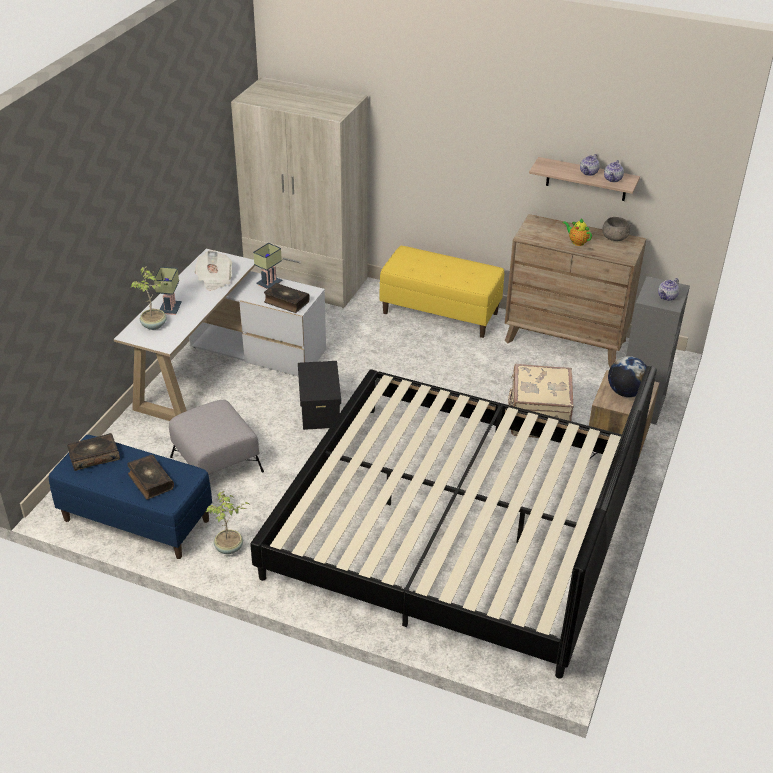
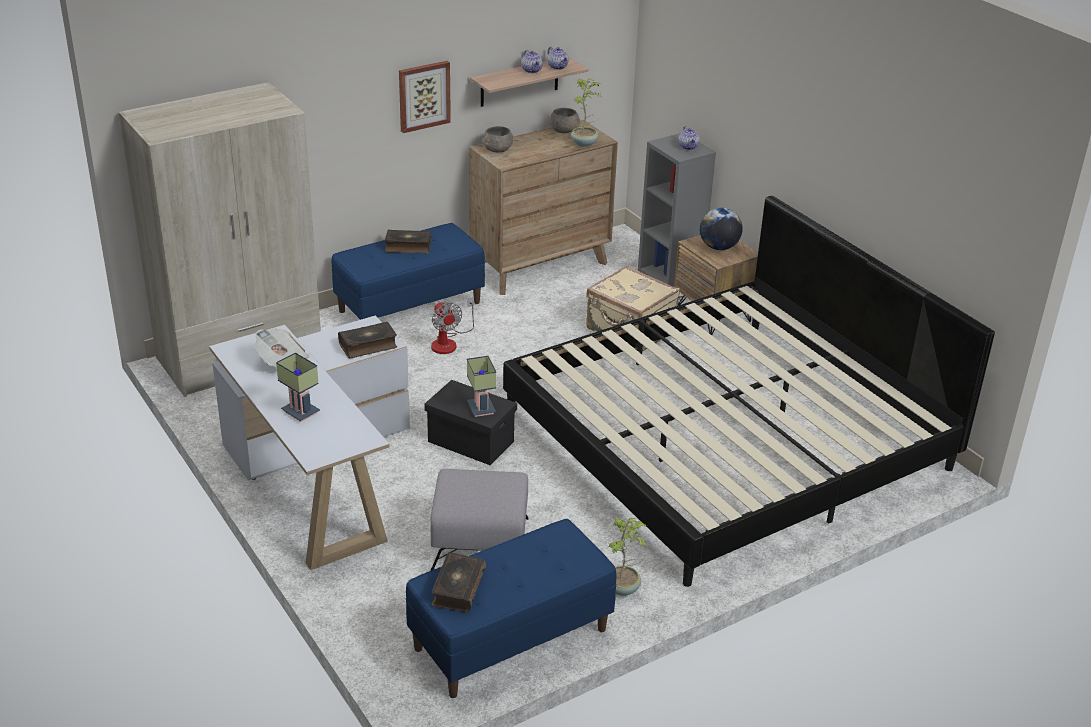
camera: 55 degrees left, 5 degrees down
(150, 481) = (546, 563): book -> book (408, 247)
(154, 326) = (319, 434): potted plant -> potted plant (585, 143)
(269, 283) = (316, 342): table lamp -> table lamp (479, 408)
(419, 348) = (448, 342): none -> fan
(441, 313) = (410, 306): yellow bench -> blue bench
(494, 156) = (423, 96): none -> picture
(540, 225) = (497, 150): none -> grey bowl
(577, 242) = (547, 147): teapot -> none

